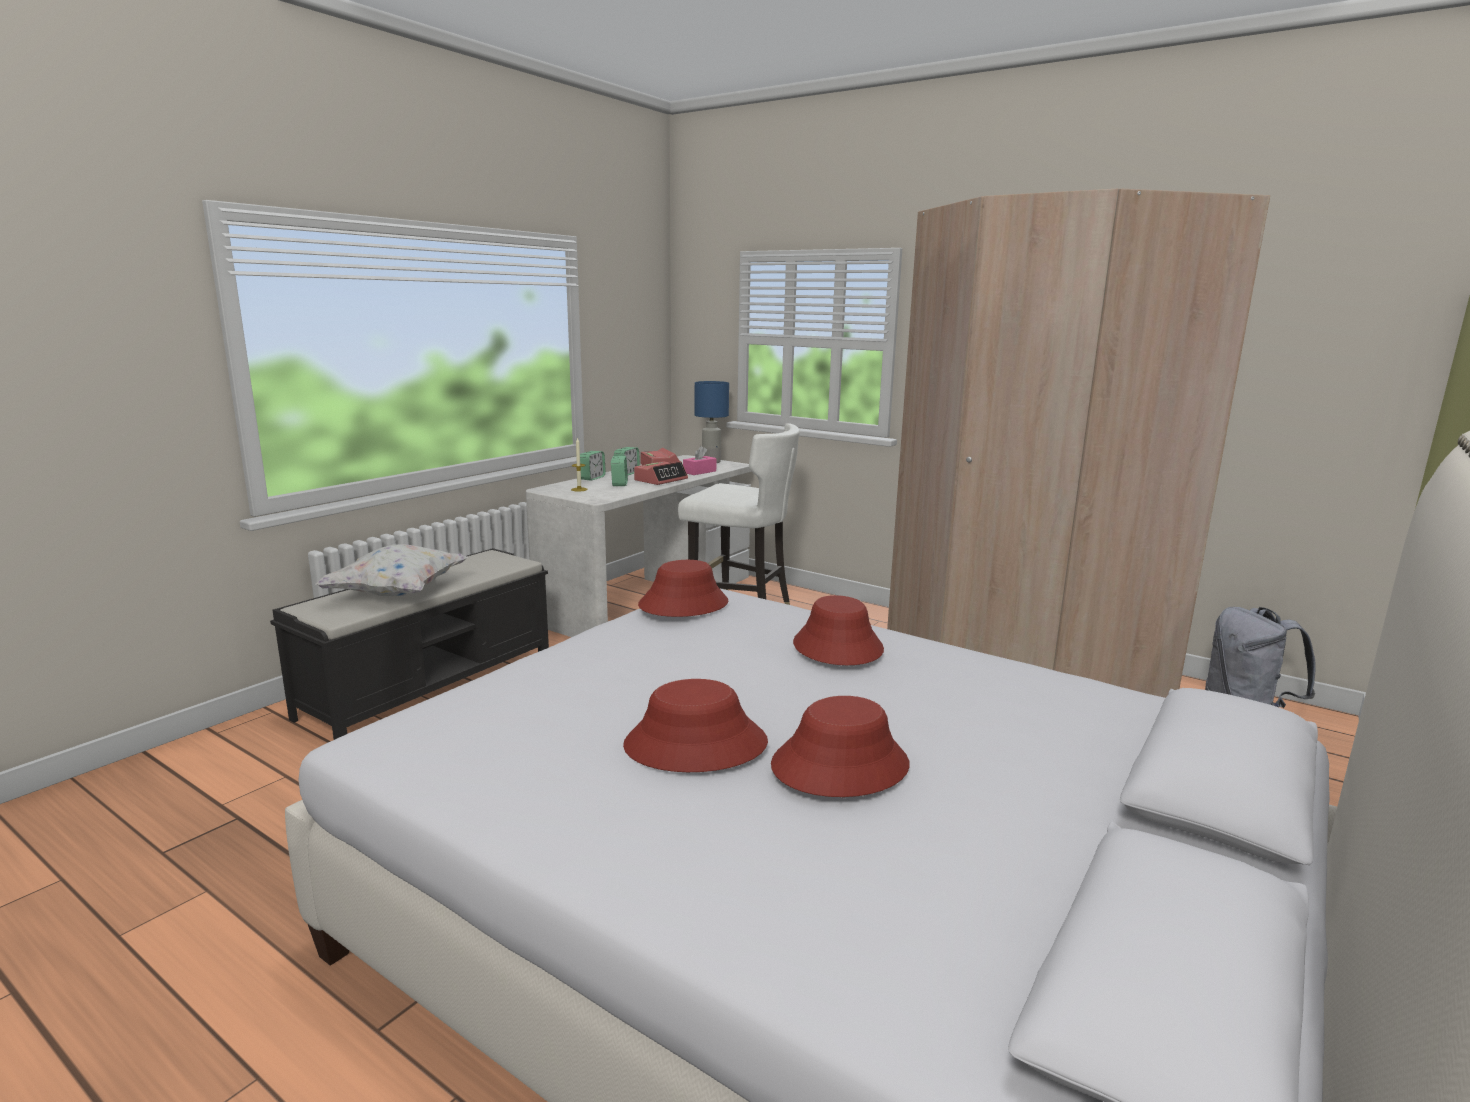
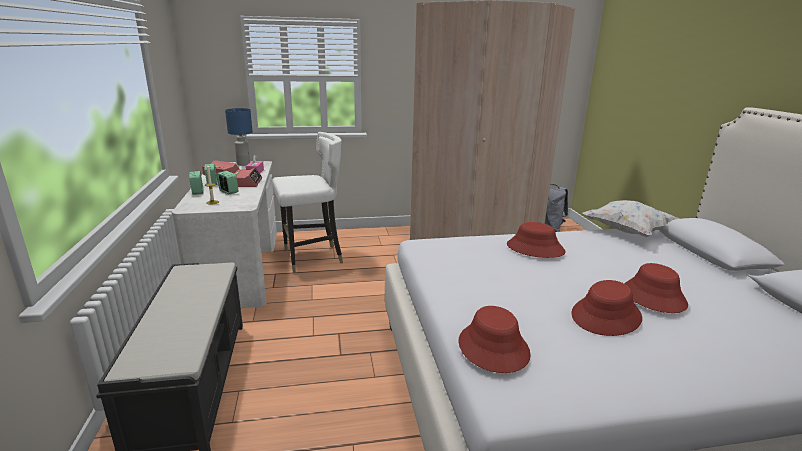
camera: 45 degrees left, 5 degrees up
(398, 593) = (184, 322): white pillow -> white pillow (627, 231)
(683, 604) = (436, 253): red hat -> red hat (493, 348)

